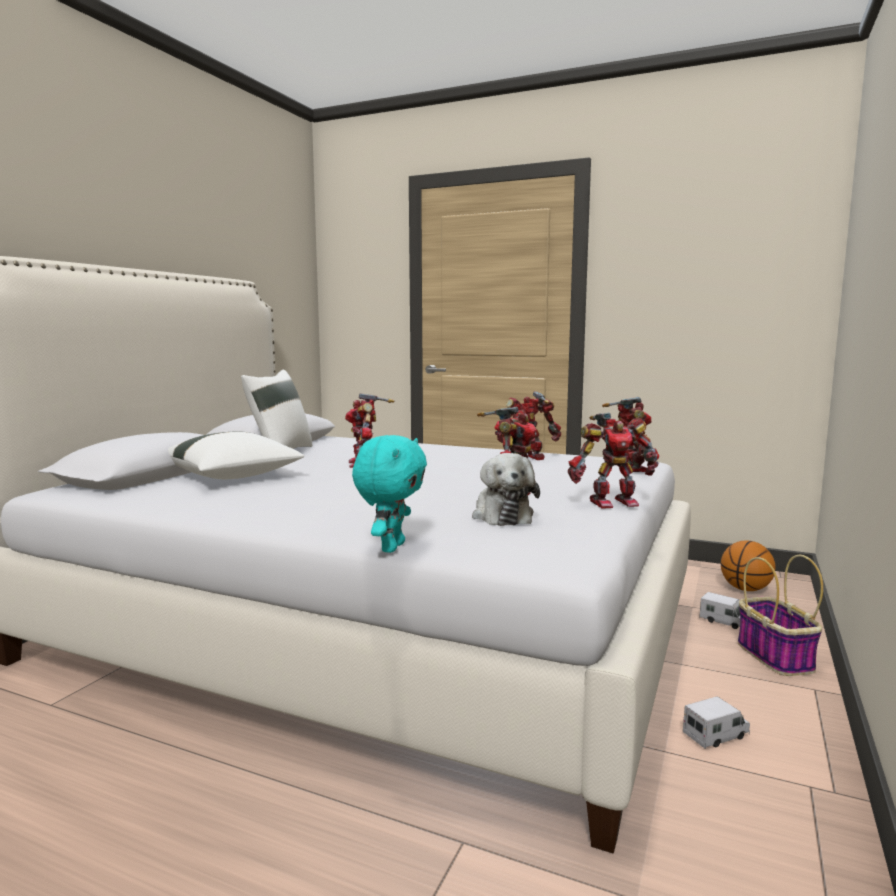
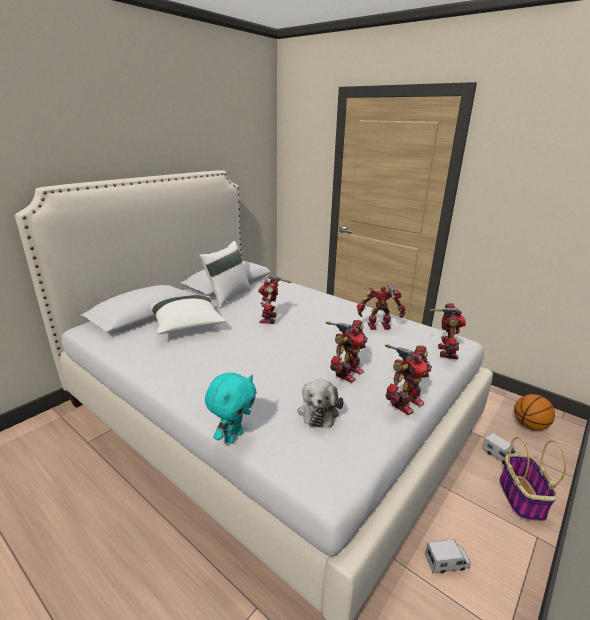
camera: 15 degrees right, 15 degrees up
(611, 502) = (405, 402): toy robot -> toy robot turned 45 degrees counterclockwise

